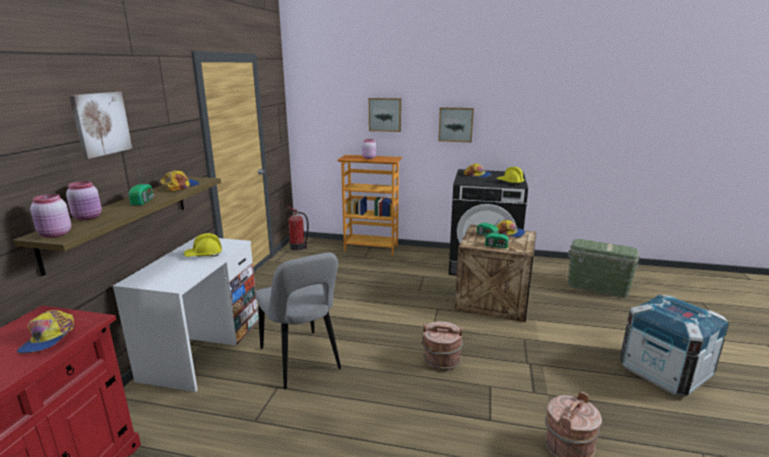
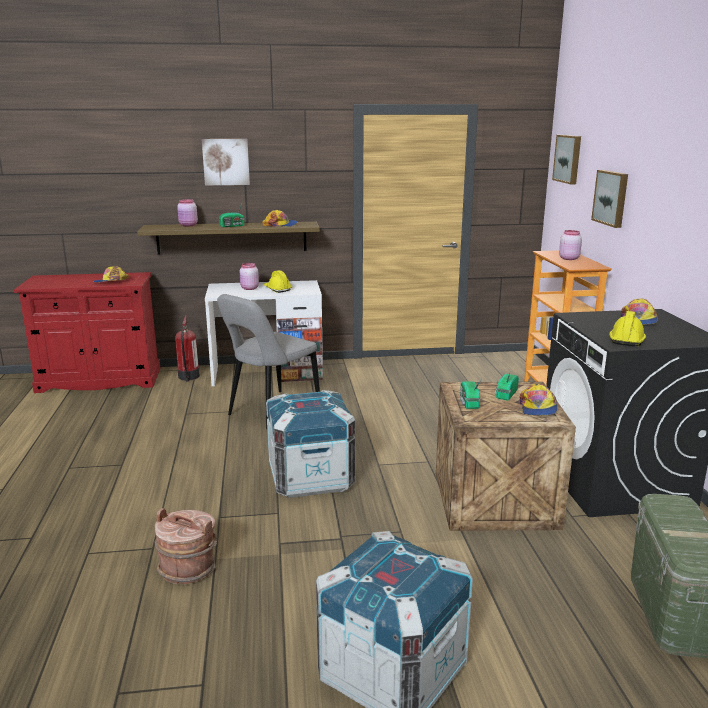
camera: 70 degrees right, 0 degrees up
(55, 234) = (153, 227): pink jar -> pink jar (249, 288)
(298, 247) = (500, 358): fire extinguisher -> fire extinguisher (188, 377)
(441, 361) = (310, 478): brown bucket -> crate
(456, 124) = (673, 228): picture -> picture (568, 159)

